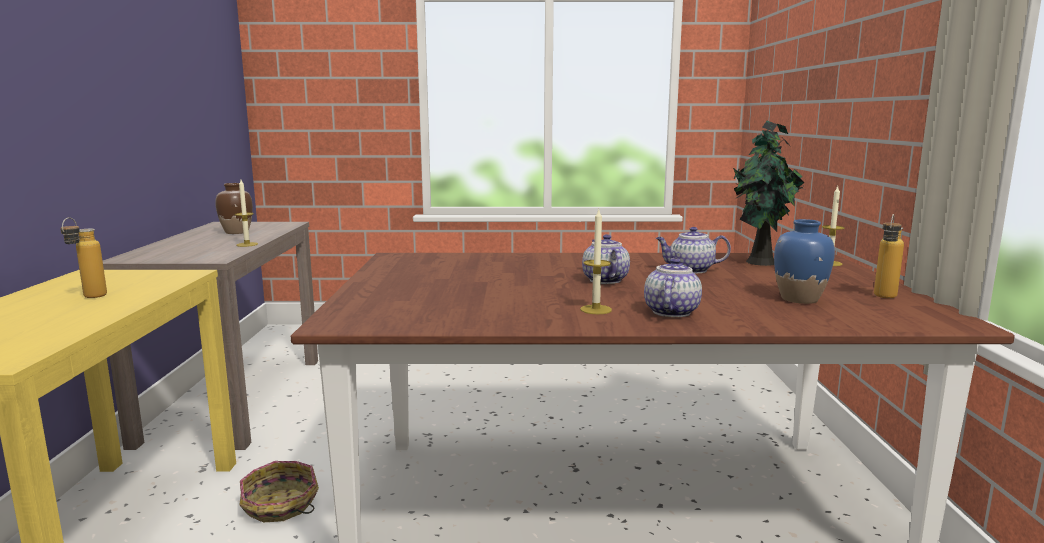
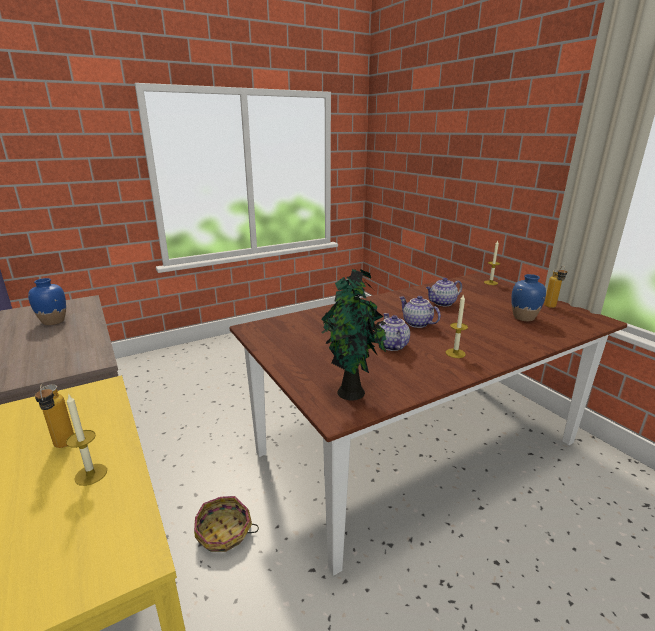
camera: 30 degrees left, 10 degrees up
(236, 232) = (53, 321): brown vase -> blue vase
(247, 244) = (93, 336): candle -> candle (91, 474)
(670, 312) = (490, 345): teapot -> teapot (391, 345)
(762, 263) = (463, 288): potted plant -> potted plant (352, 393)

